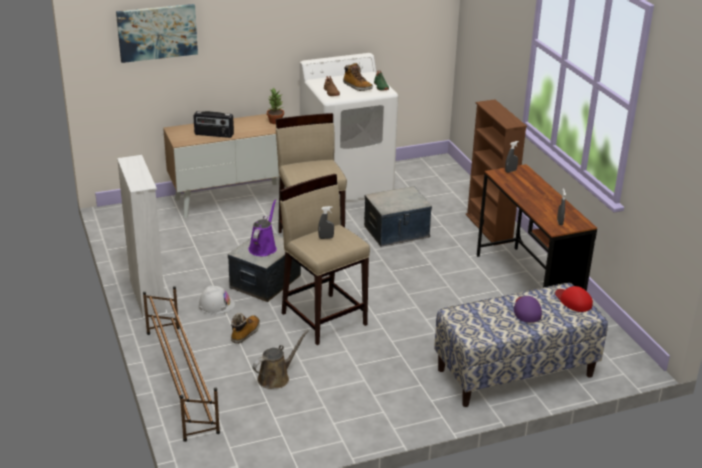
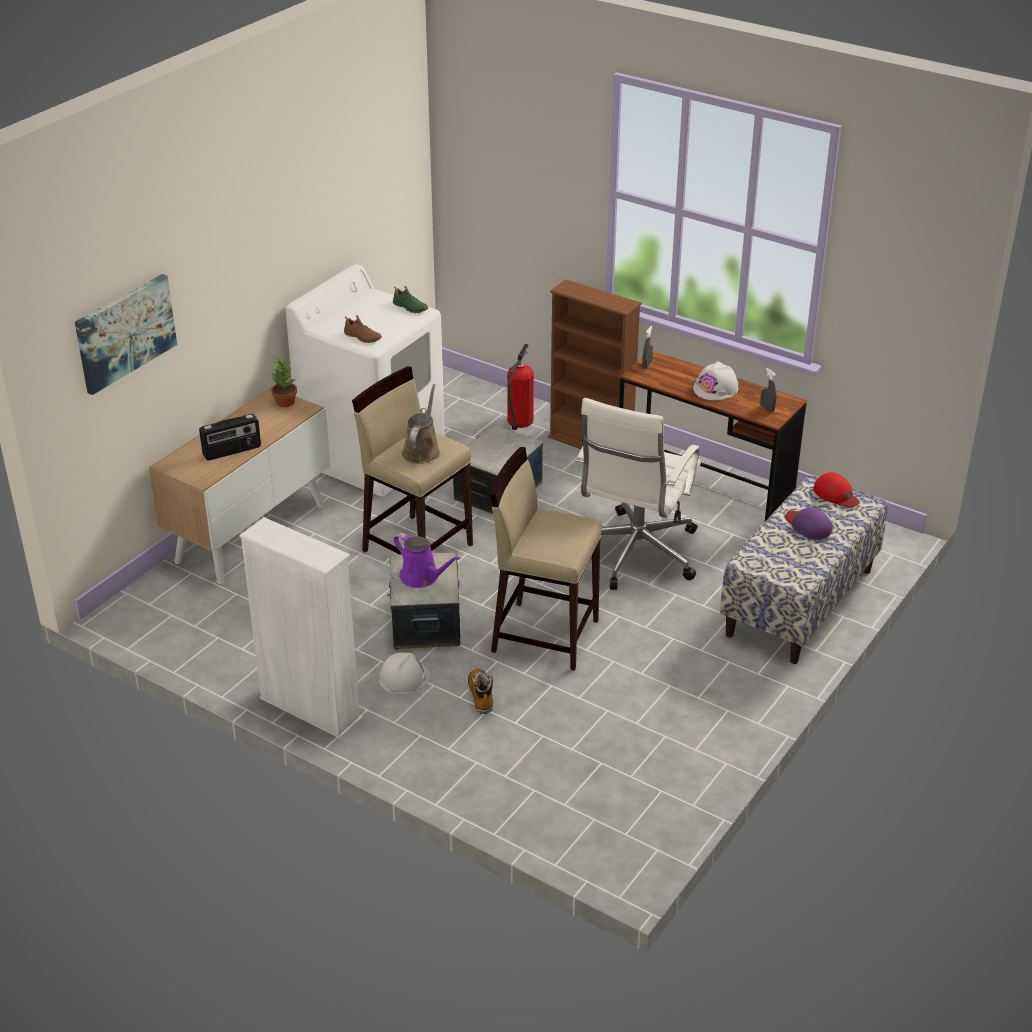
camera: 35 degrees left, 5 degrees up
(181, 379) = (478, 787): brown shoe rack -> none
(263, 247) = (422, 577): purple watering can -> purple watering can turned 150 degrees clockwise
(276, 377) = (577, 730): brown watering can -> brown watering can (422, 450)
(326, 238) = (549, 532): grey spray bottle -> none
(357, 87) = (382, 318): boot -> none
(437, 298) = (634, 554): none -> white office chair
(458, 200) = (519, 422): none -> fire extinguisher
(540, 199) = (716, 388): none -> white hard hat
(573, 301) = (836, 494): red cap -> red cap turned 150 degrees counterclockwise

